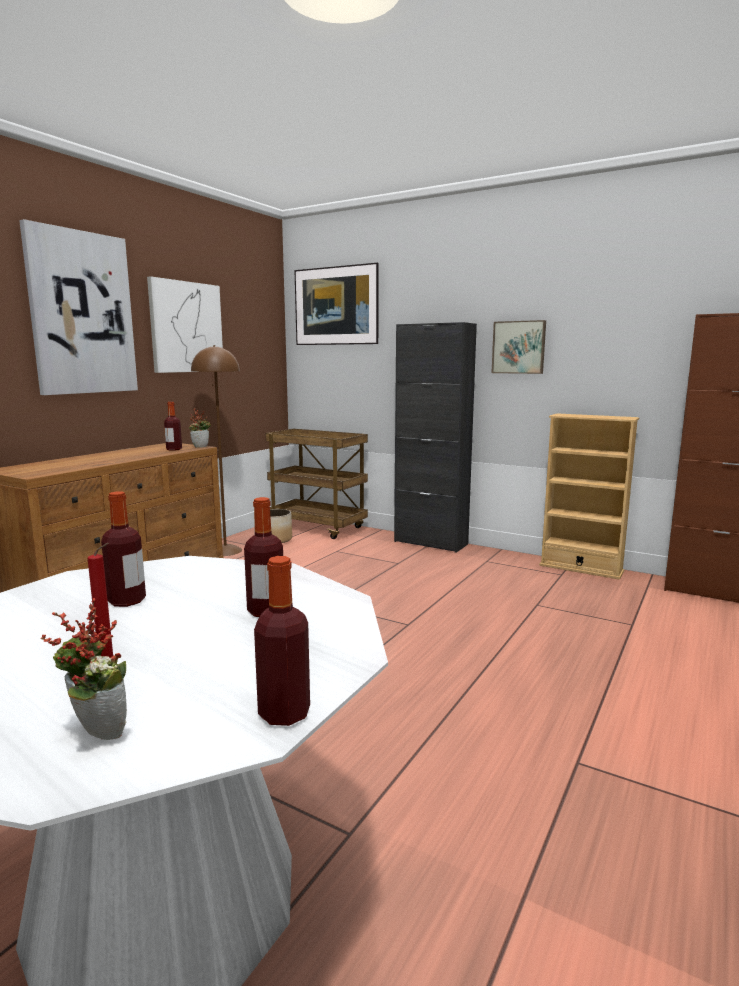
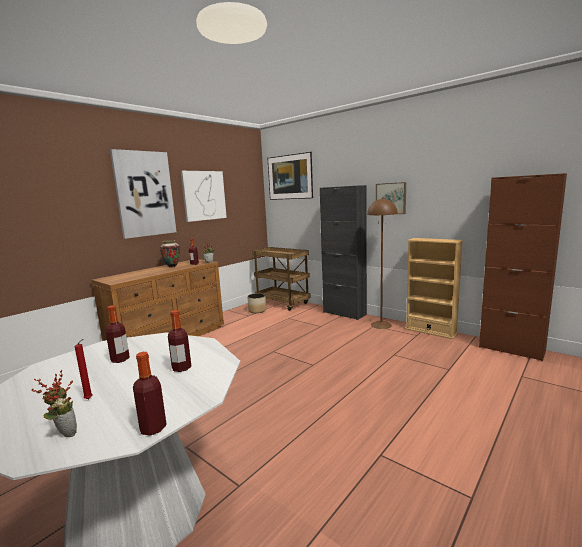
camera: 10 degrees right, 0 degrees up
(133, 453) = (172, 266): none -> vase
(225, 550) = (228, 317): brown floor lamp -> brown floor lamp (381, 325)

